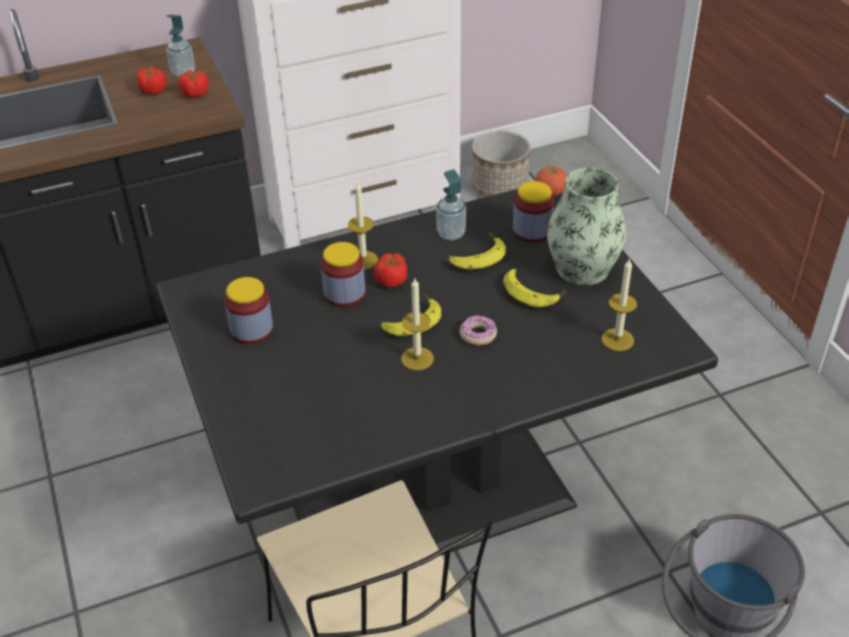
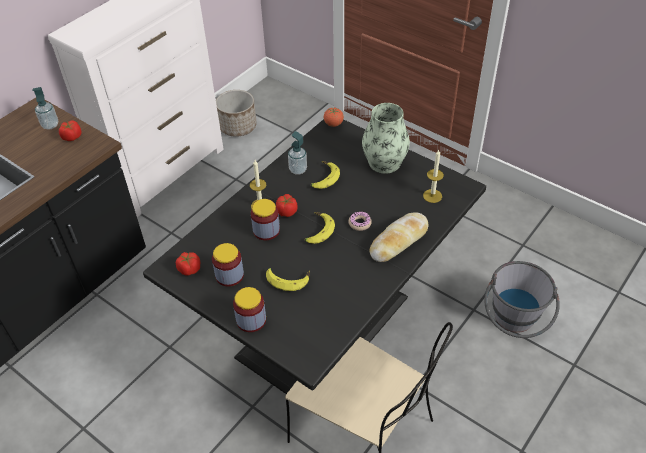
camera: 30 degrees left, 5 degrees up
(153, 90) = (39, 145): tomato -> tomato (189, 269)
(417, 358) = (338, 251): candle -> none
(514, 380) = (399, 241): none -> bread
(532, 231) = (341, 151): jar -> jar (251, 320)
(533, 292) = (369, 187): banana -> banana (288, 279)

